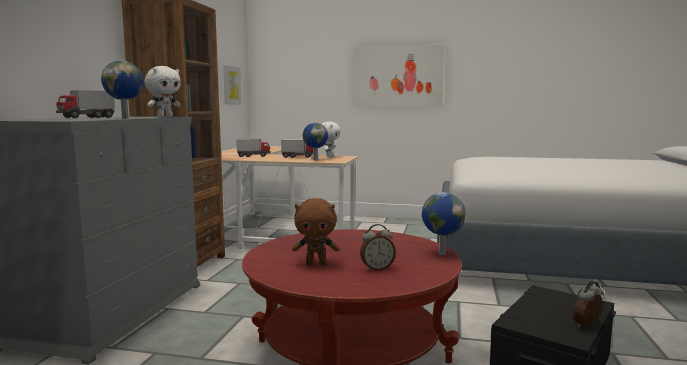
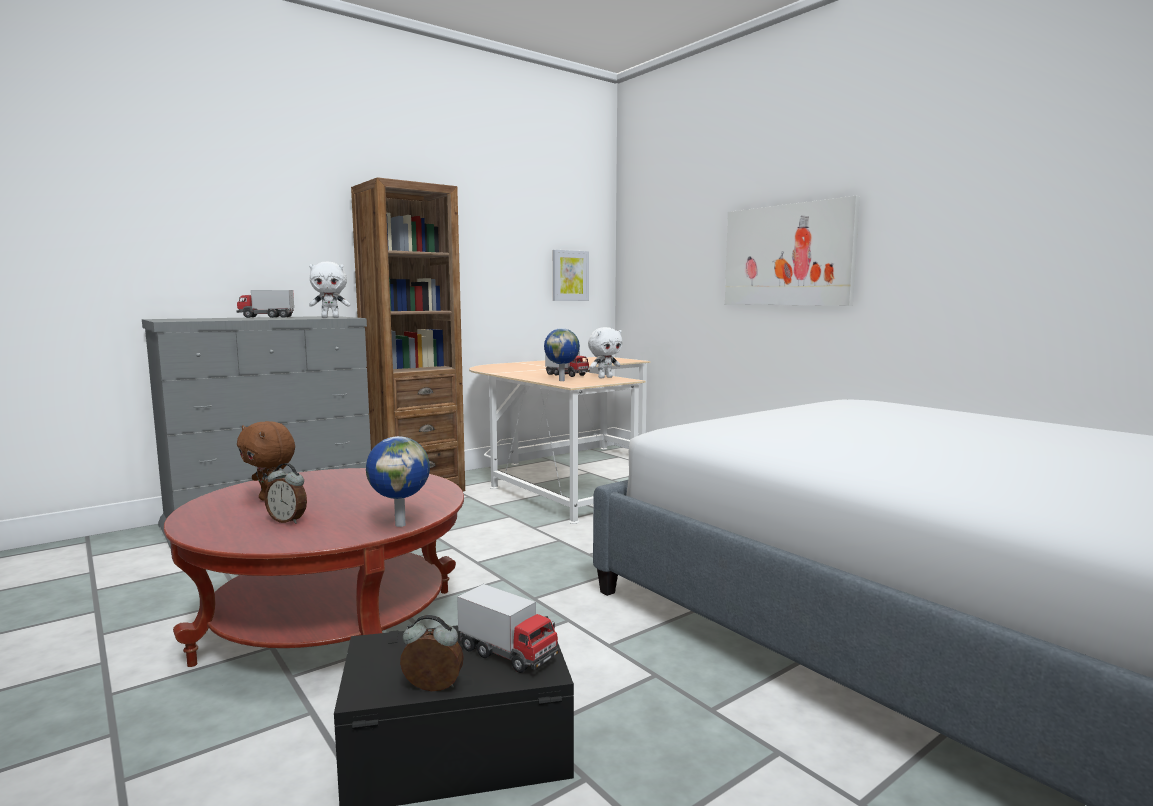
camera: 40 degrees right, 0 degrees up
(126, 118) = (261, 319): globe -> none
(254, 156) = (530, 369): toy truck -> toy truck (508, 654)

